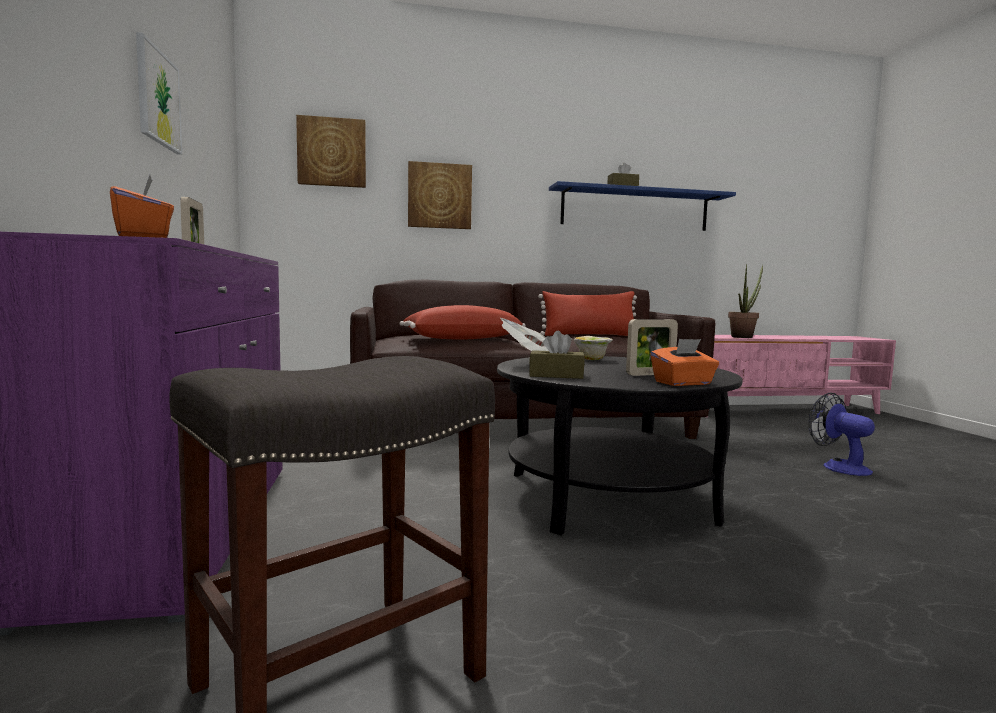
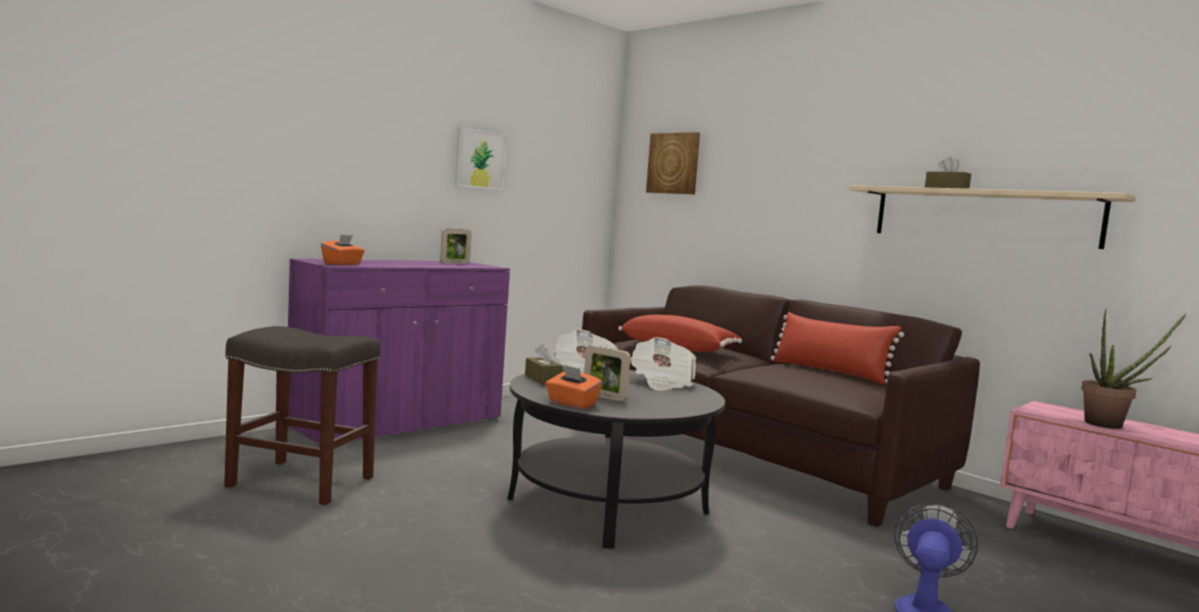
camera: 55 degrees right, 0 degrees up
(439, 196) = (754, 201): picture -> none
(592, 359) = (661, 383): bowl -> newspaper
(635, 209) = (982, 216): blue shelf -> beige shelf

